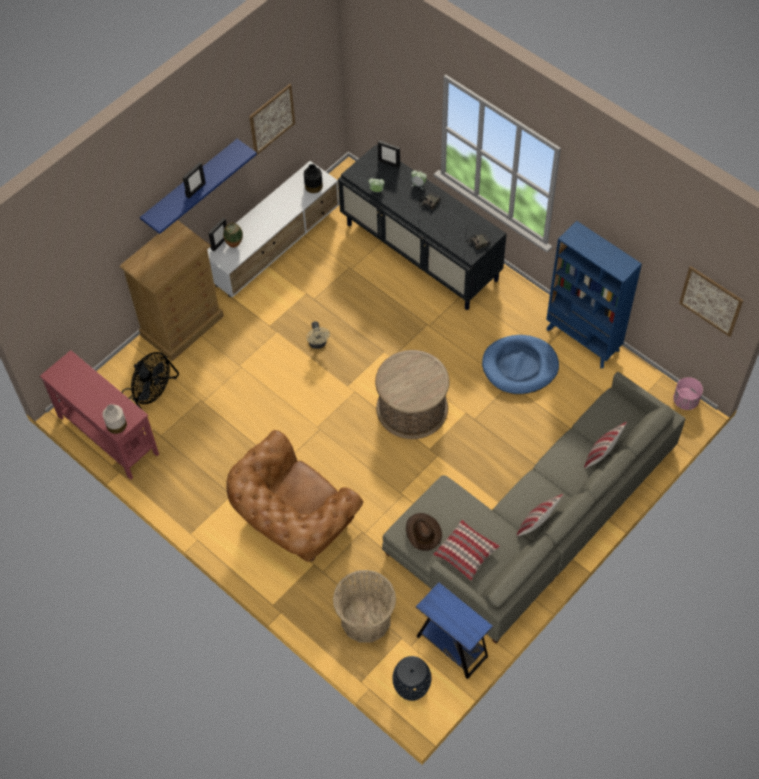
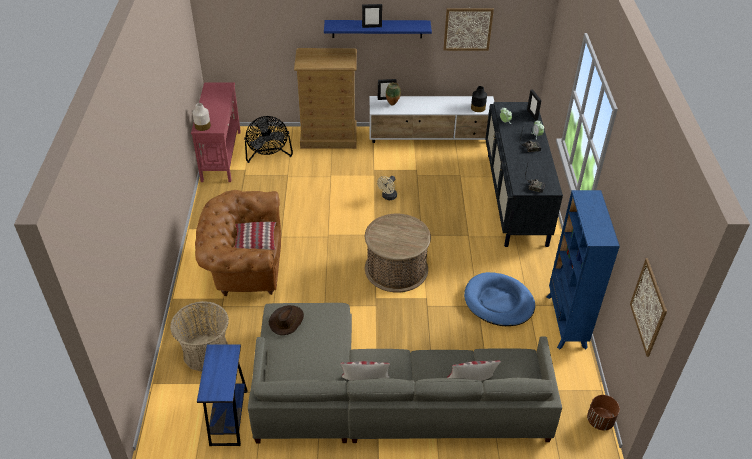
camera: 45 degrees right, 15 degrees down
(411, 687) = (173, 416): black stool -> none
(466, 553) = (295, 356): pillow -> pillow (255, 241)
(685, 401) = (600, 421): pink planter -> brown planter

